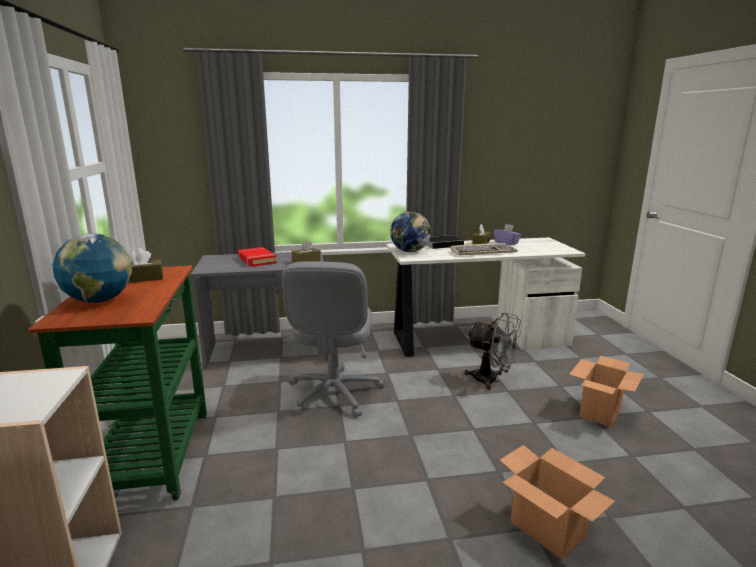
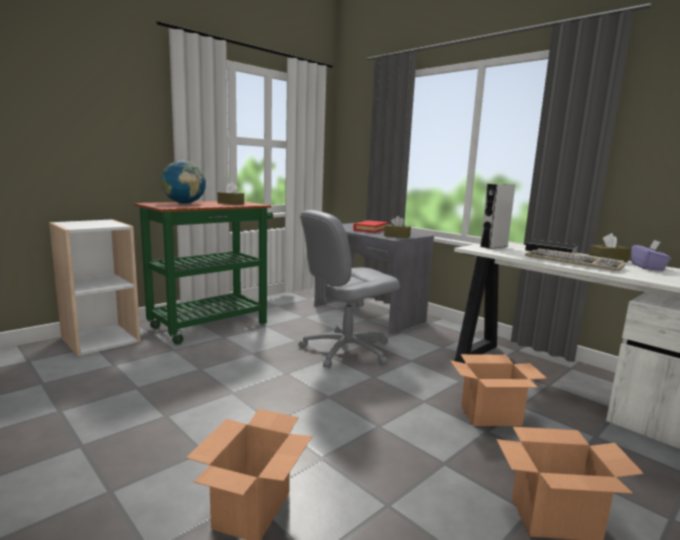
camera: 55 degrees right, 5 degrees down
(410, 251) = (493, 246): globe -> grey speaker
(491, 380) = (491, 416): grey fan -> cardboard box

